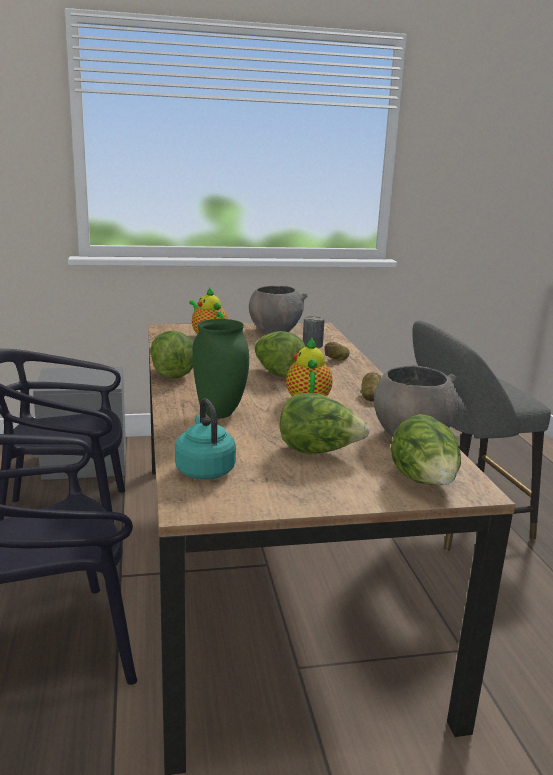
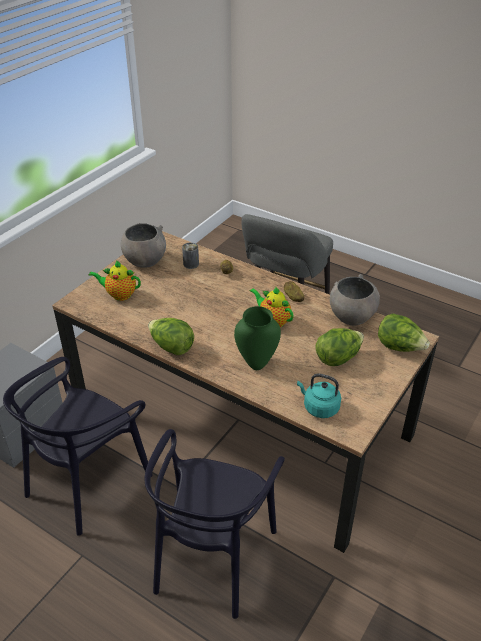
camera: 45 degrees left, 20 degrees up
(277, 373) = (221, 307): lettuce -> none

